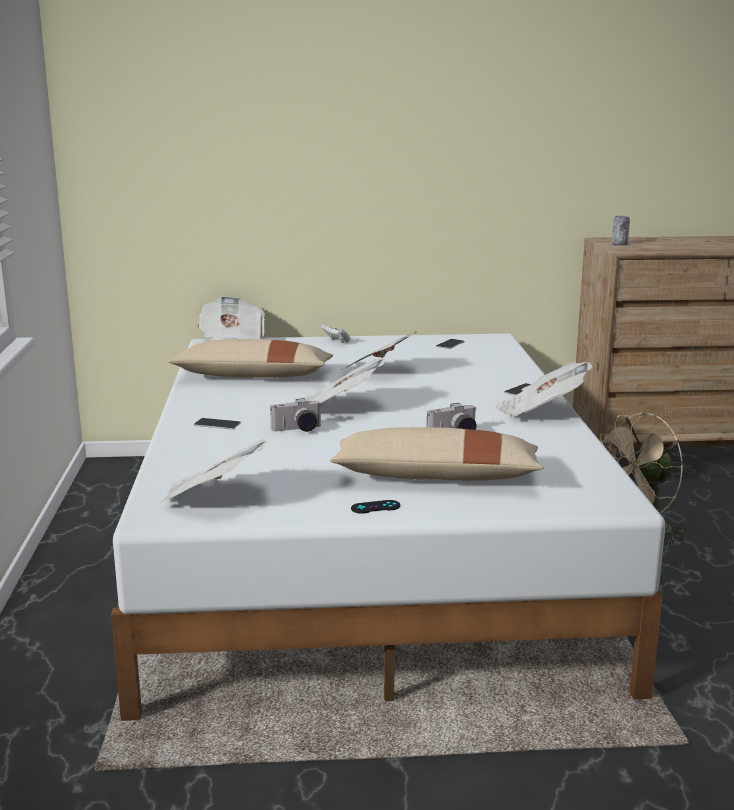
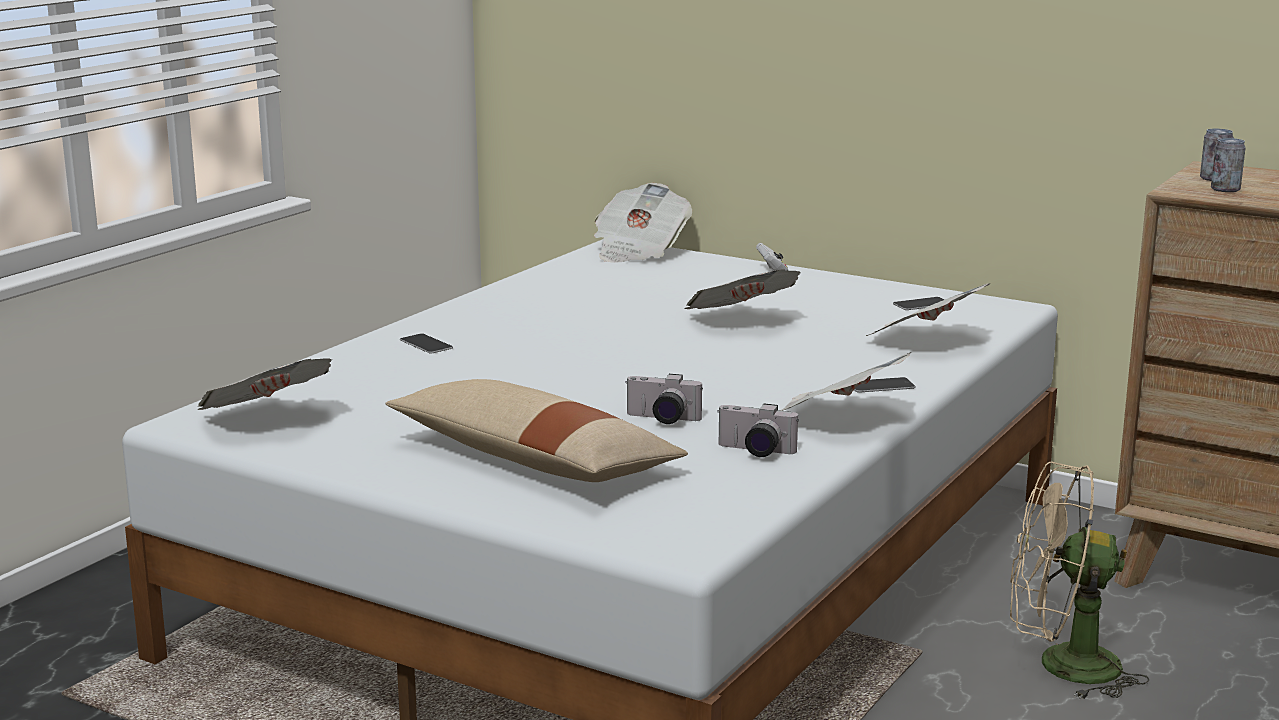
camera: 35 degrees right, 0 degrees up
(253, 376) = (577, 297): beige pillow -> none
(297, 430) = (496, 370): camera -> camera (754, 452)
(339, 407) = (597, 355): newspaper -> newspaper (925, 342)
(375, 507) = (398, 474): black game controller -> none
(639, 248) = (1225, 189): none -> can

